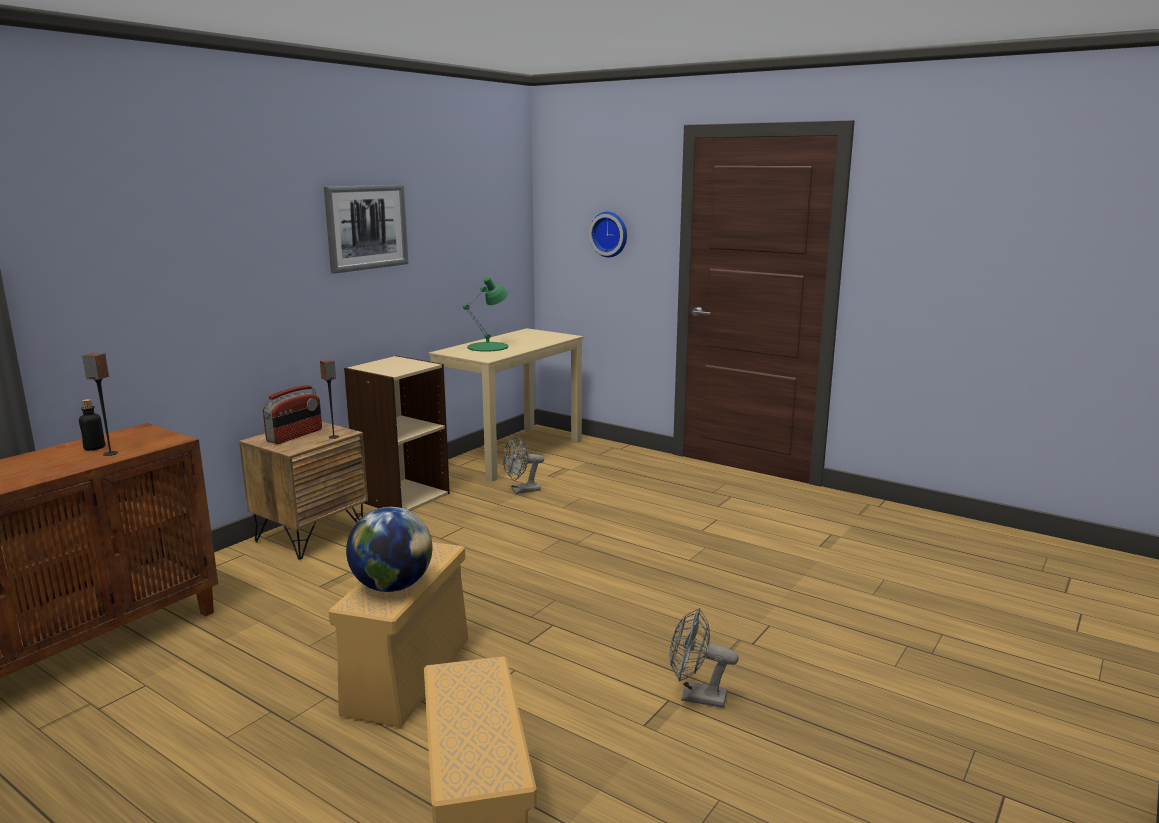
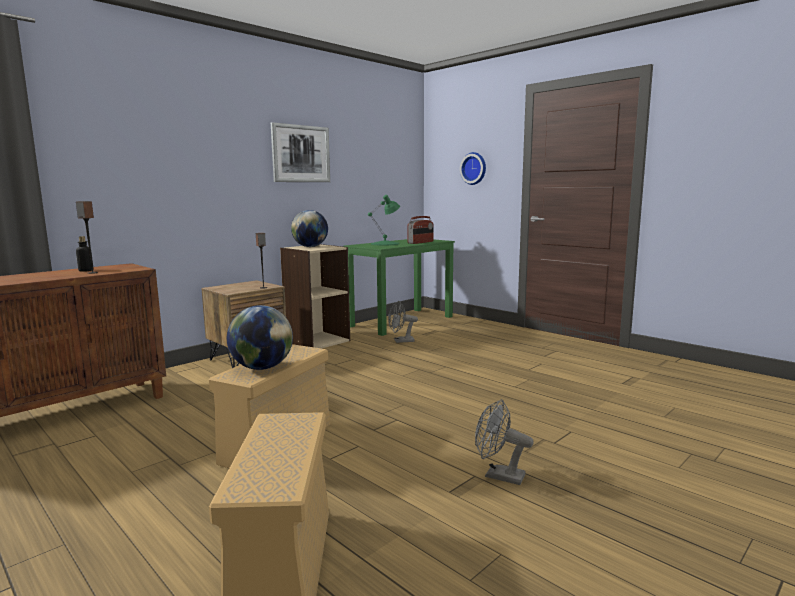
camera: 10 degrees right, 5 degrees down
(295, 436) = (238, 286): radio -> radio (420, 242)
(388, 365) = (310, 247): none -> globe
(512, 453) = (401, 321): beige desk -> green desk

